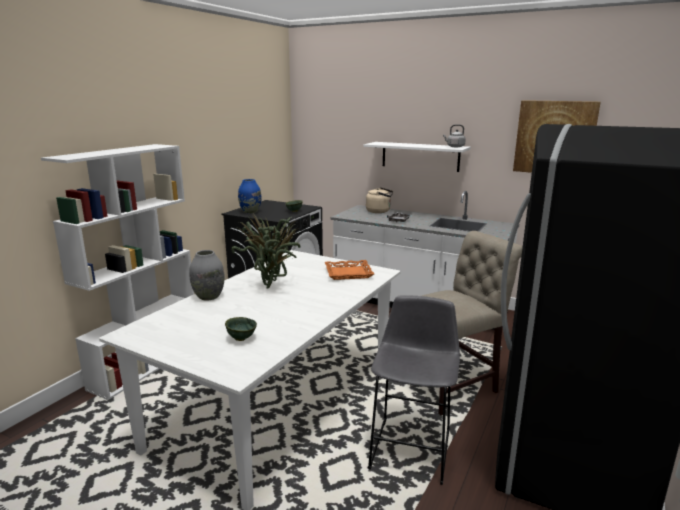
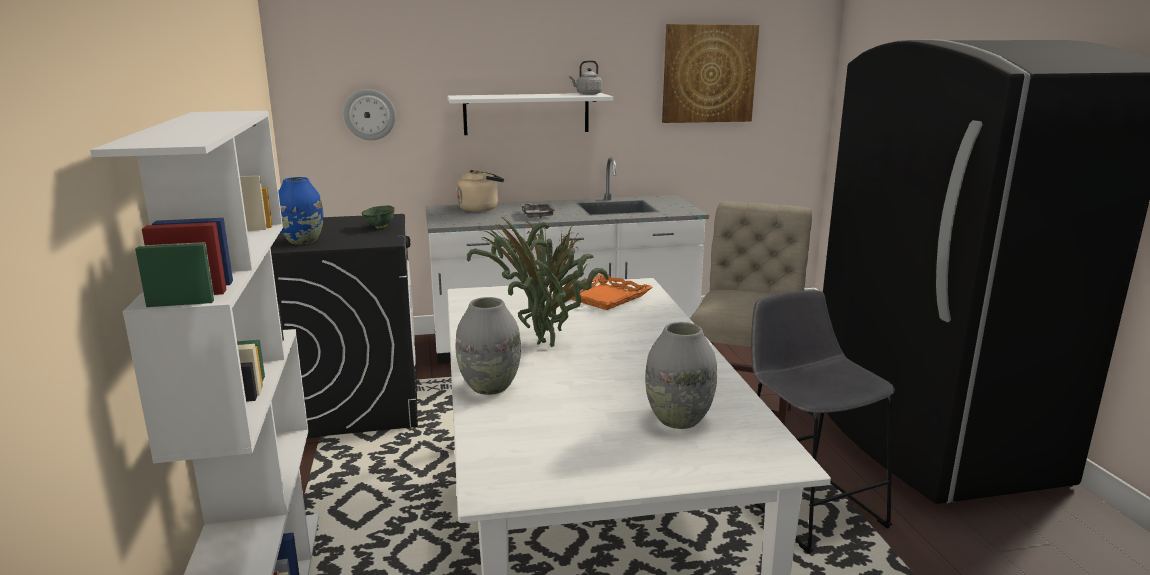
camera: 40 degrees left, 0 degrees up
(241, 338) = (677, 419): green bowl -> grey vase
(335, 149) = (369, 114): none -> wall clock

